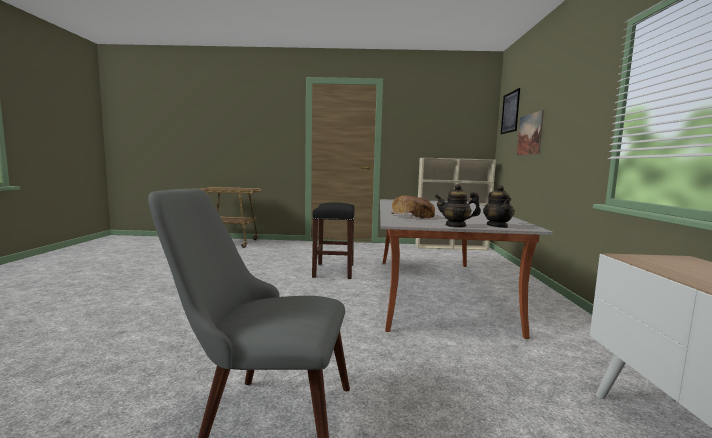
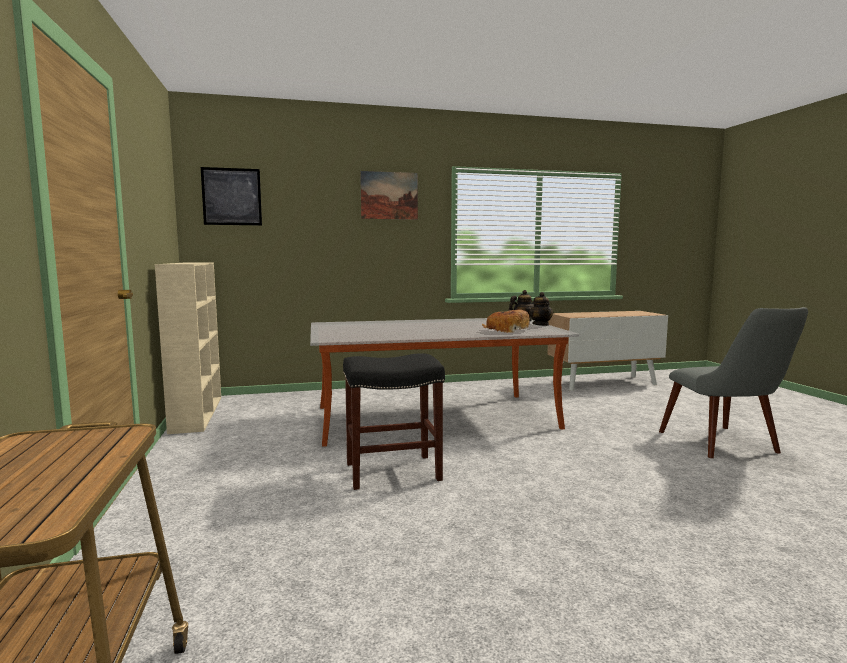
camera: 105 degrees left, 0 degrees up
(529, 134) = (304, 233): picture -> picture (389, 195)

